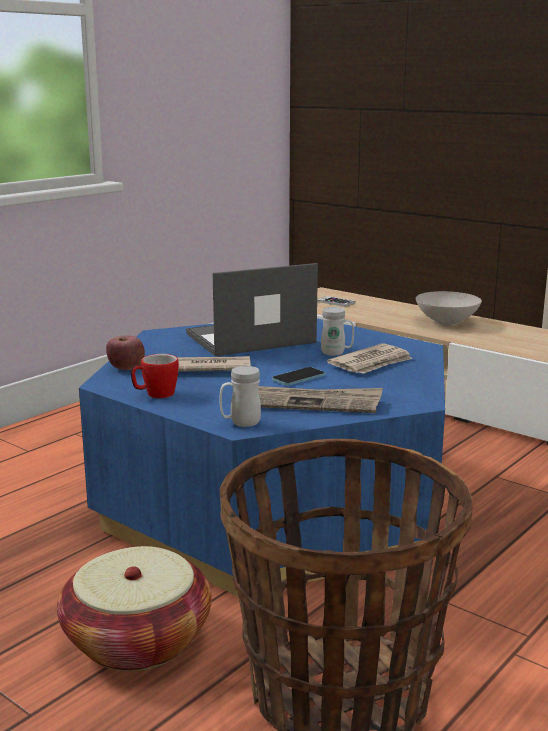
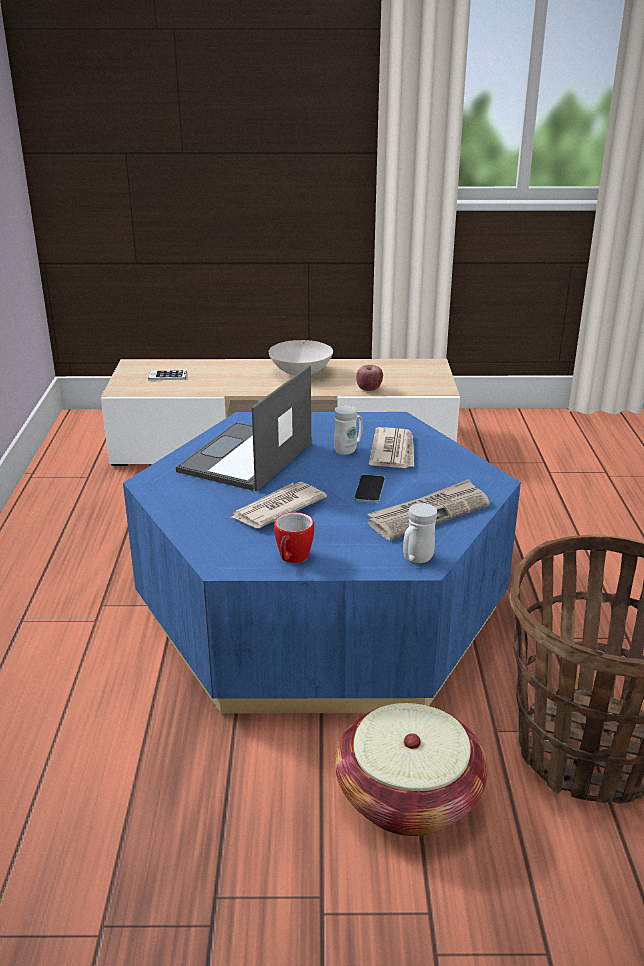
camera: 40 degrees left, 10 degrees up
(126, 368) = (205, 538): apple -> apple (369, 389)

